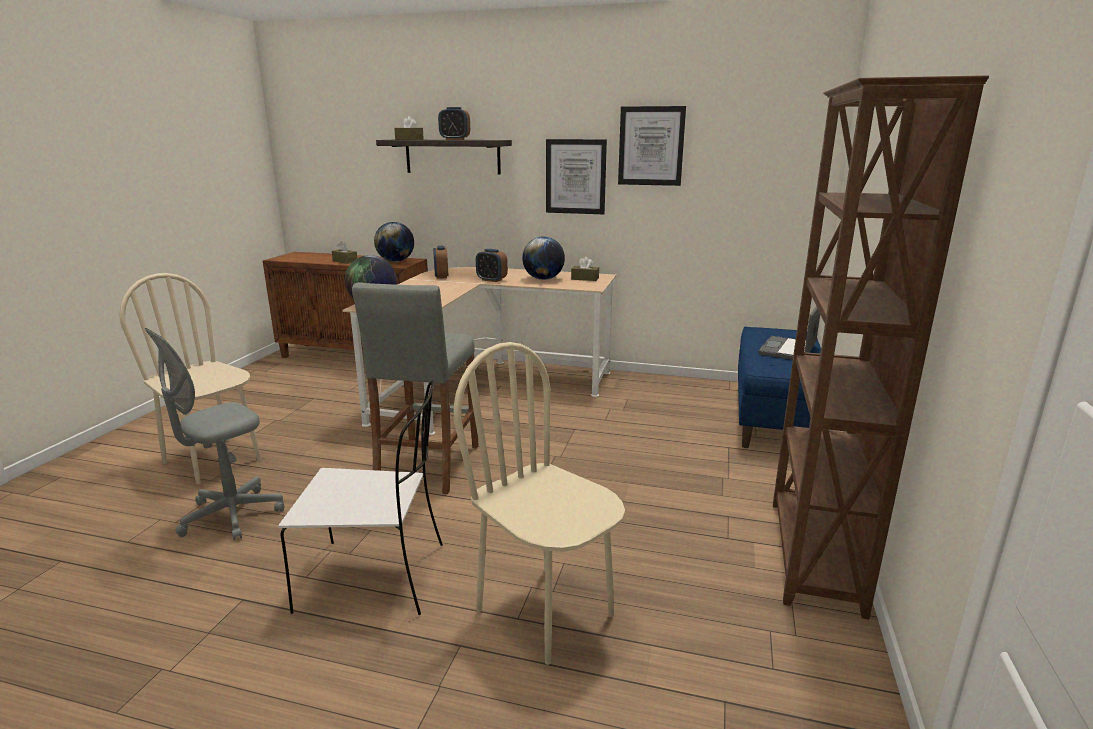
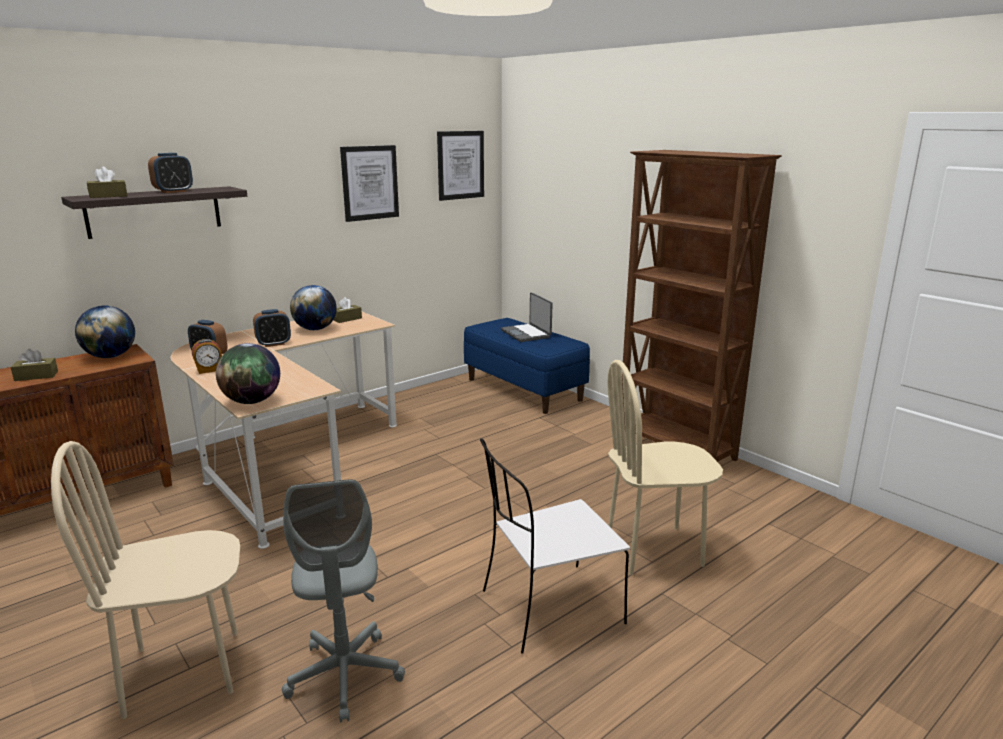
camera: 55 degrees left, 0 degrees up
(376, 577) = (548, 608): white chair -> white chair turned 150 degrees counterclockwise
(415, 283) = (209, 370): none -> alarm clock
(427, 465) = (401, 535): grey stool -> none
(575, 176) = (304, 219): picture -> picture (460, 165)

